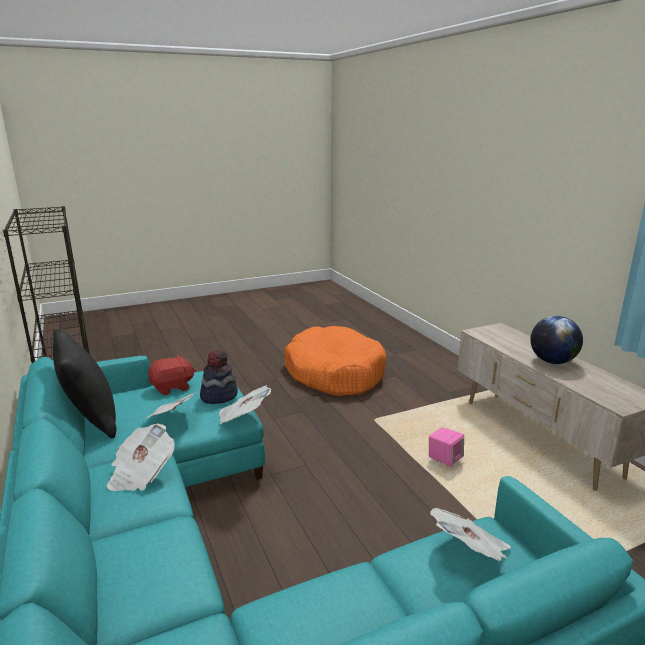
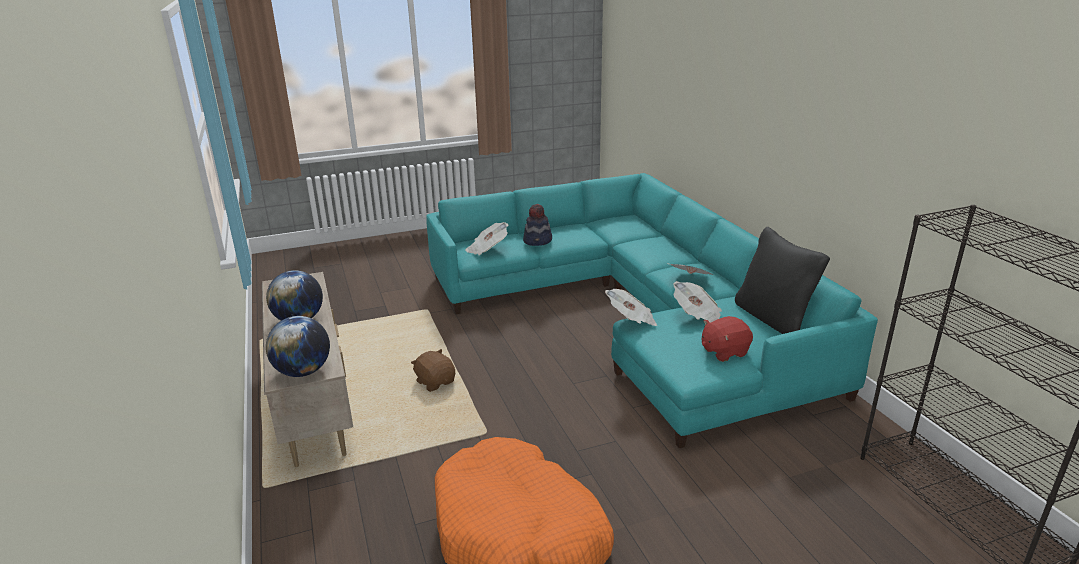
camera: 175 degrees left, 5 degrees up
(218, 395) = (665, 339): hat -> hat (538, 241)
(444, 461) = (435, 382): pink speaker -> brown plush toy
(492, 331) = (303, 372): none -> globe

